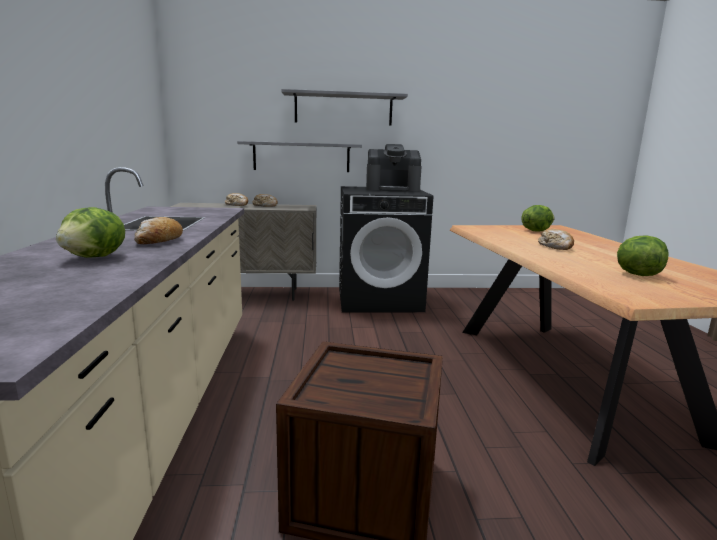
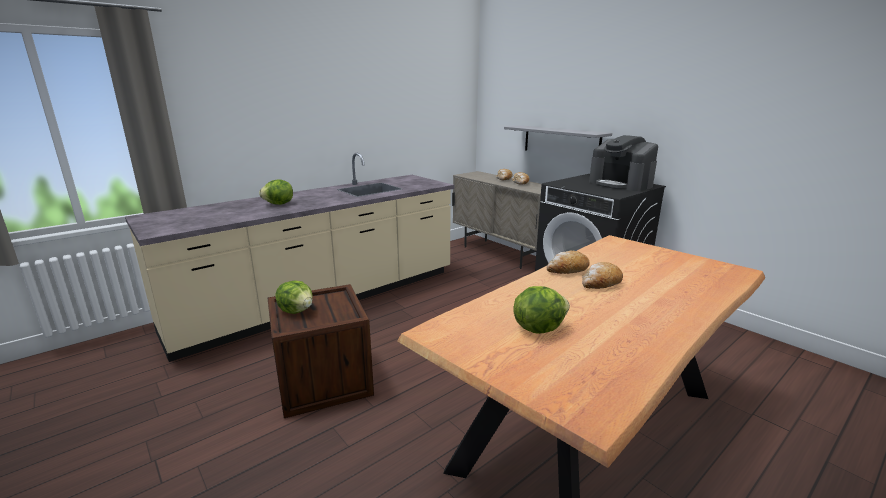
camera: 55 degrees right, 5 degrees up
(159, 241) = (325, 201): bread -> bread (567, 270)
(343, 109) = (601, 96): grey shelf -> none
(535, 231) = (675, 265): lettuce -> lettuce (297, 310)

